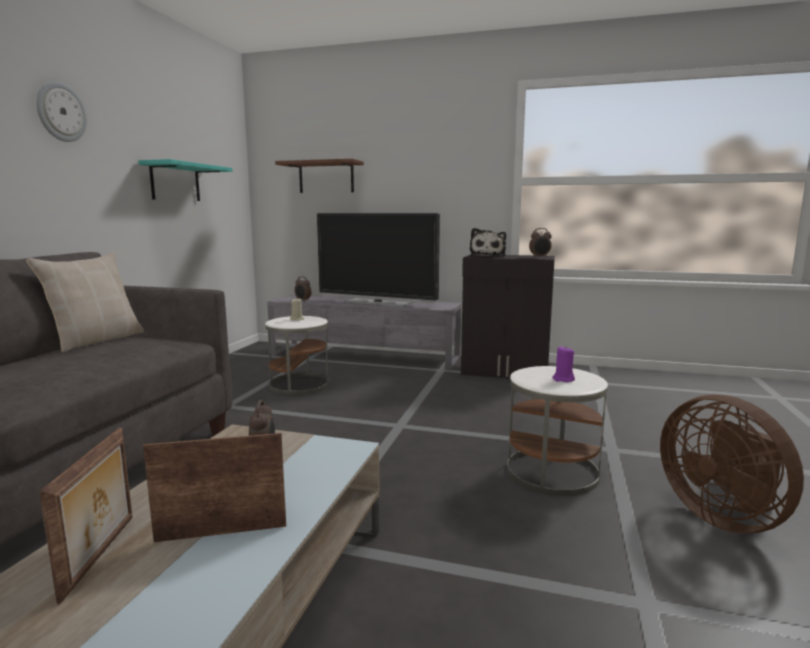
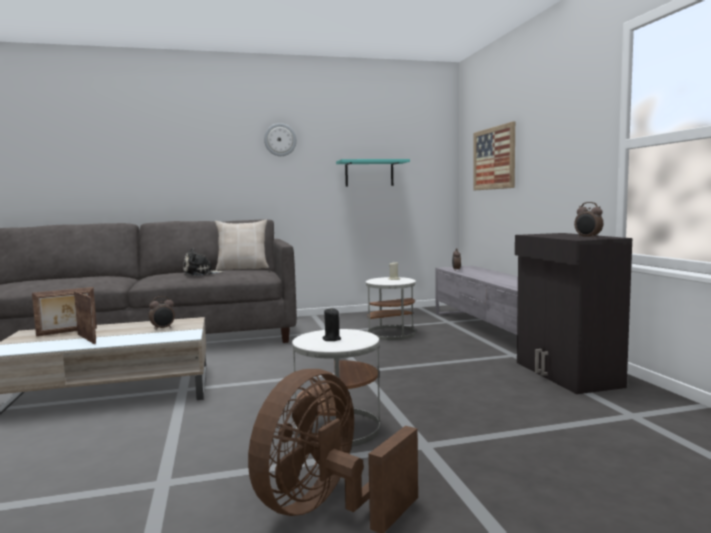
camera: 60 degrees right, 5 degrees down
(326, 177) = (494, 158): brown shelf -> picture
(378, 303) = (497, 278): television -> none
(487, 256) = (551, 234): plush toy -> plush toy (200, 273)
(563, 379) = (331, 339): purple candle -> black candle

